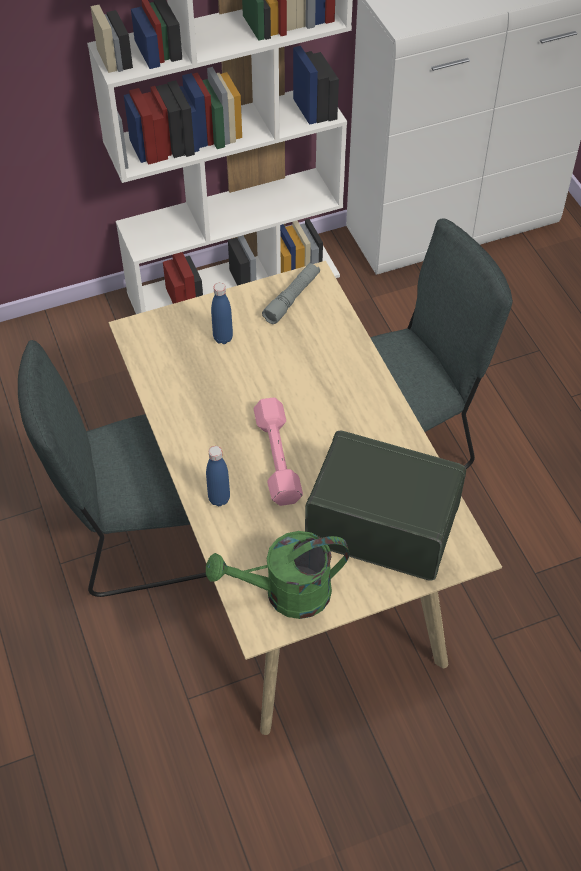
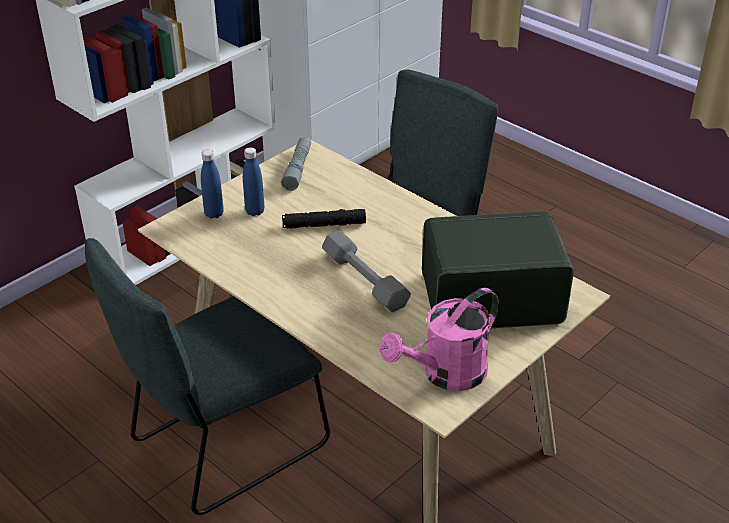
camera: 25 degrees left, 15 degrees down
(219, 498) = (333, 324): blue bottle -> blue bottle (214, 214)
(277, 377) = (324, 225): none -> black flashlight
(277, 457) = (364, 280): pink dumbbell -> grey dumbbell
(286, 594) = (445, 375): green watering can -> pink watering can

